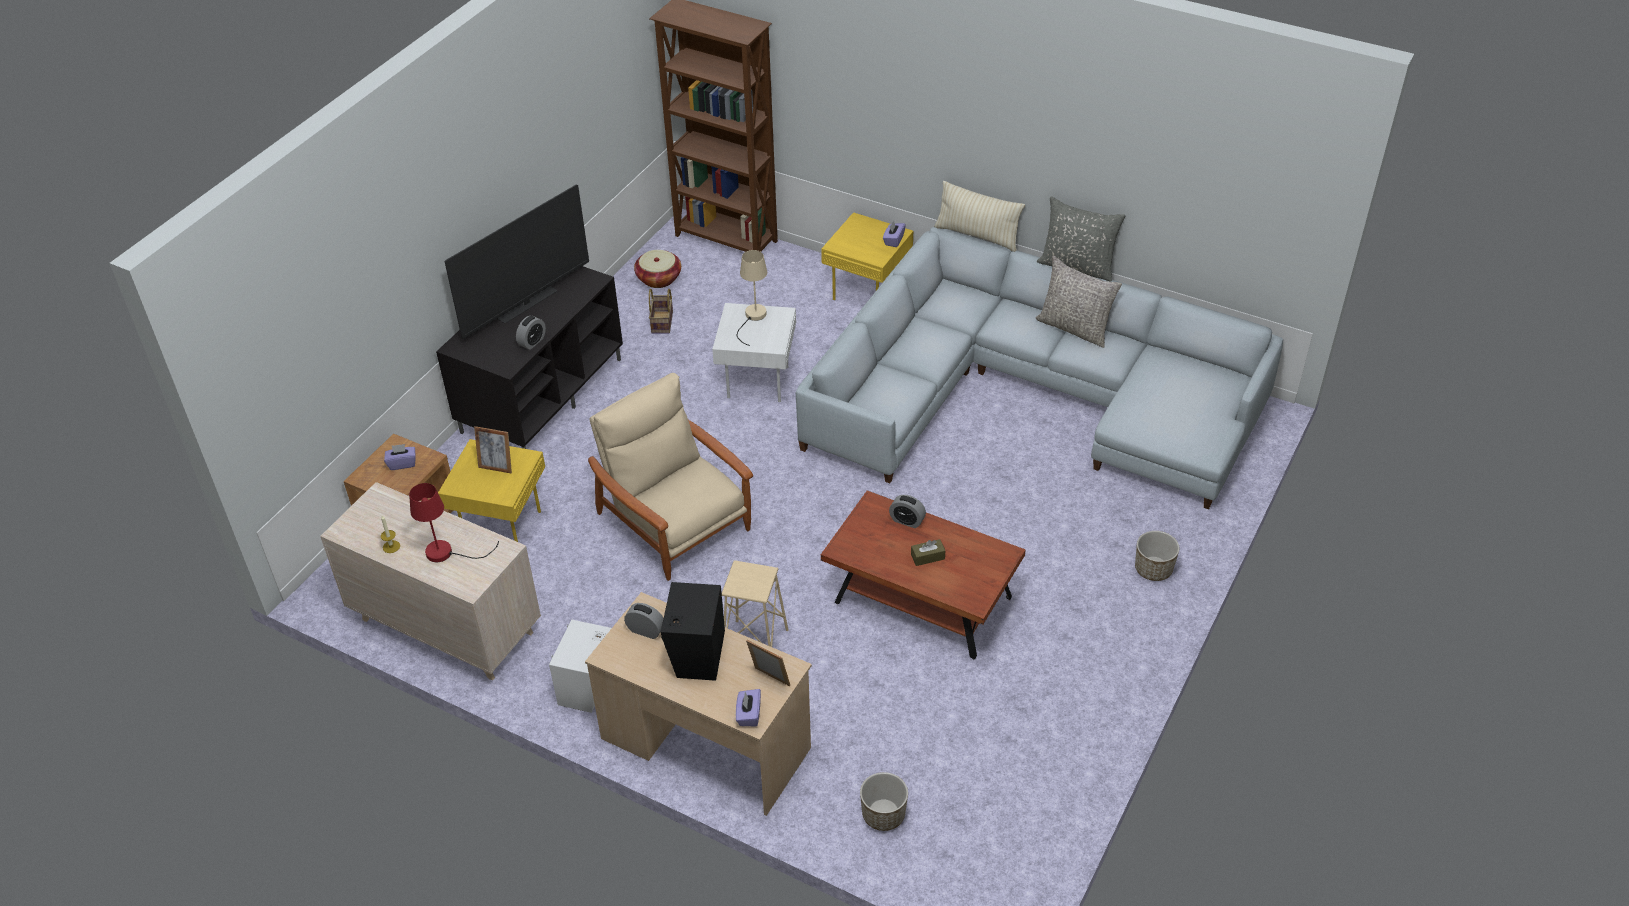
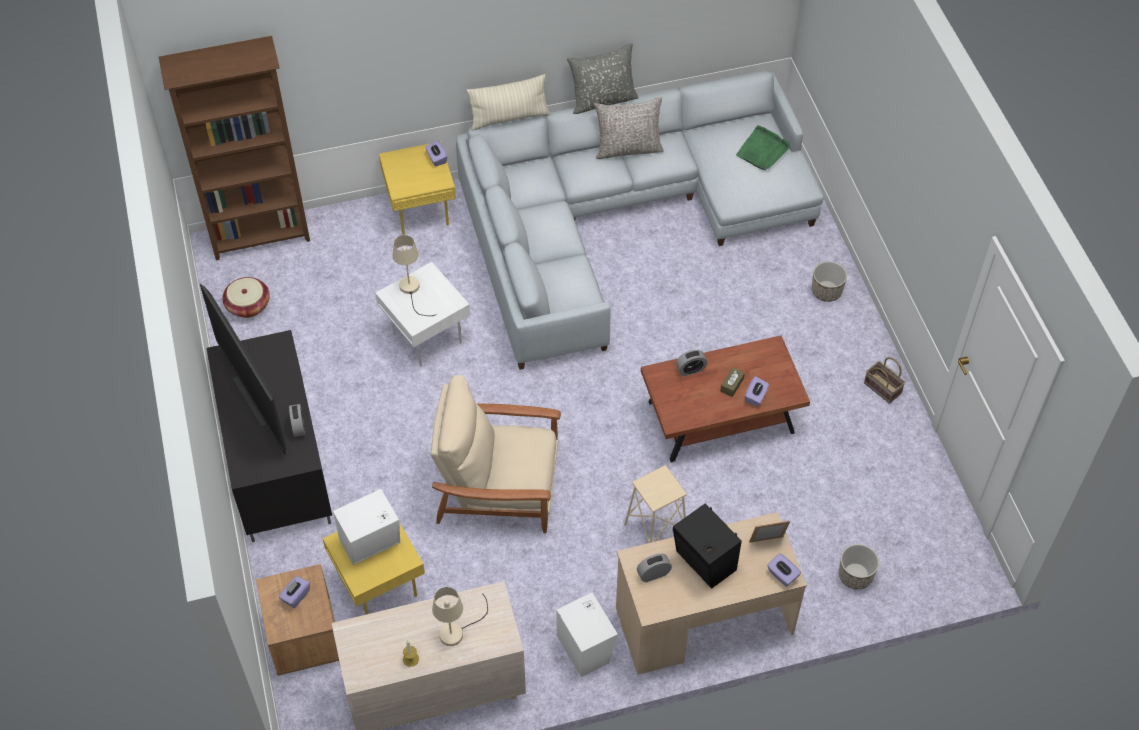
camera: 45 degrees left, 10 degrees up
(447, 553) = (457, 630): red table lamp -> beige table lamp
(496, 467) = (372, 543): picture frame -> white speaker
(527, 305) = (253, 400): television -> television turned 150 degrees clockwise
(662, 323) = (298, 340): basket -> basket (883, 388)
(937, 580) = (756, 396): none -> purple tissue box
(1201, 399) = (763, 150): none -> green tray

